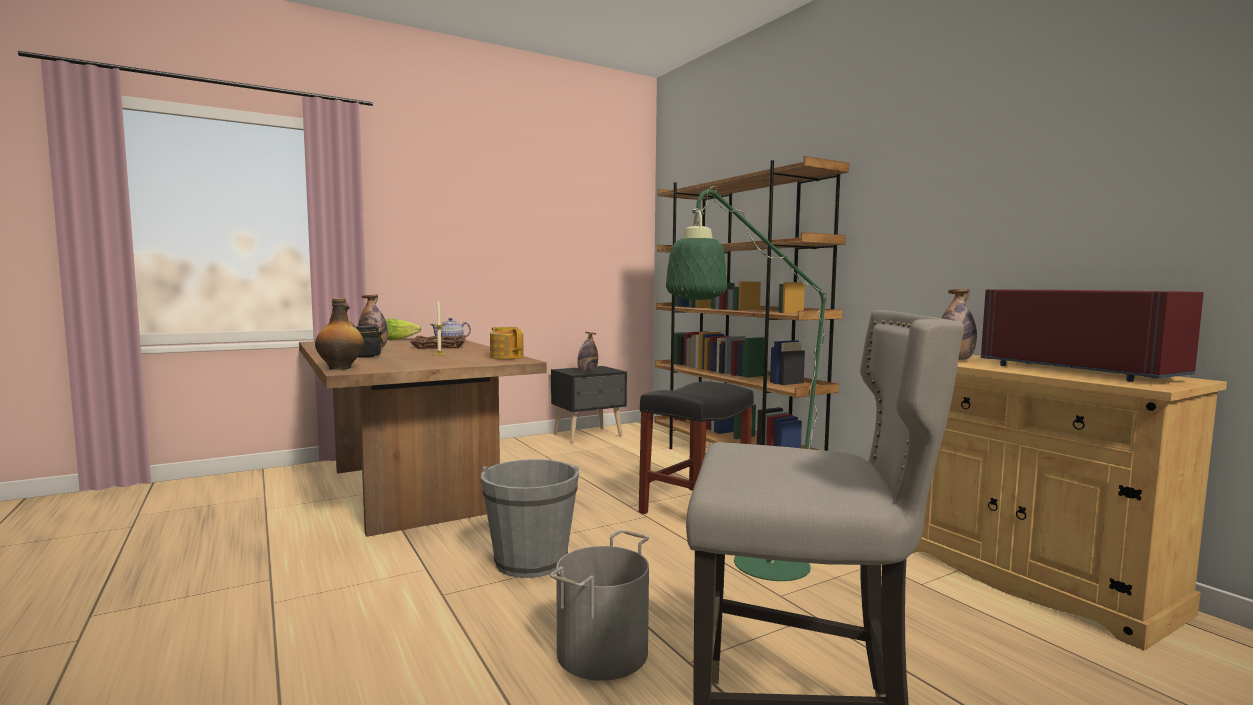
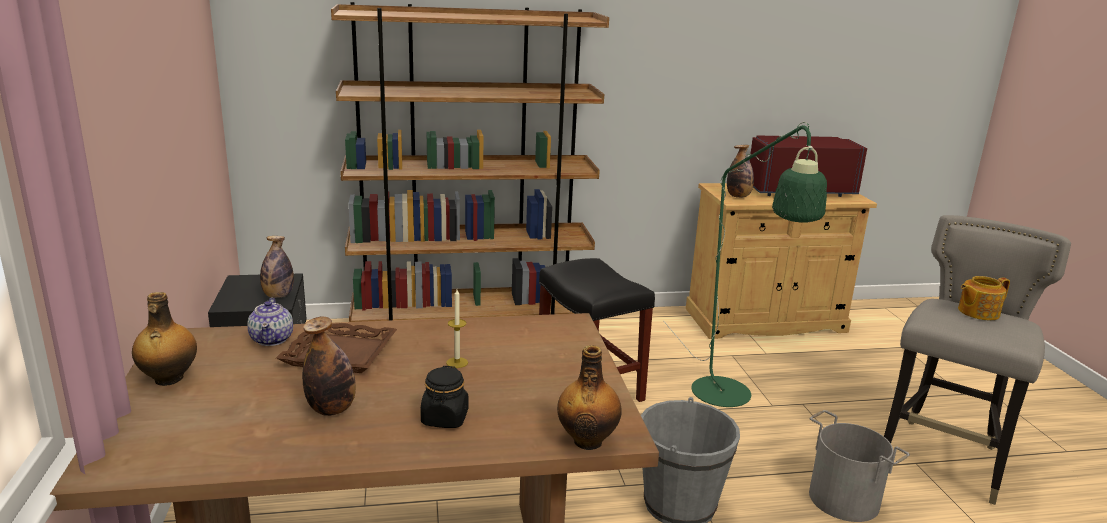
camera: 70 degrees left, 15 degrees up
(399, 339) = (168, 379): lettuce -> bottle
(506, 357) = (530, 326): teapot -> teapot (977, 312)

